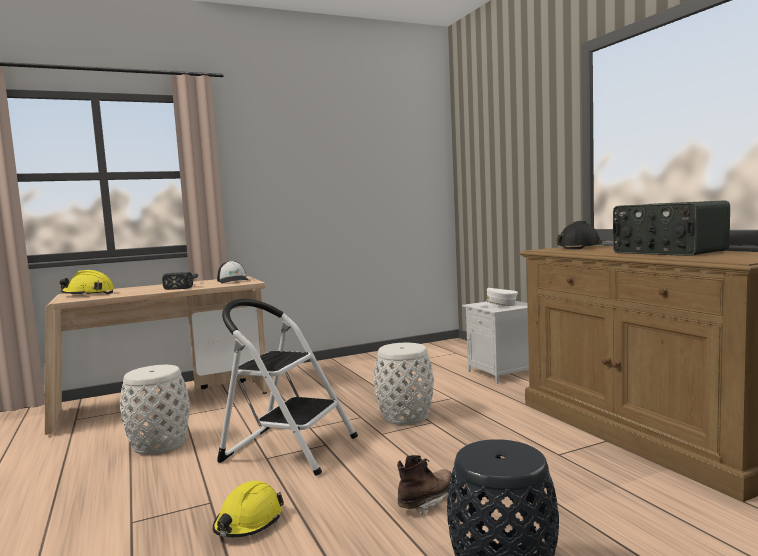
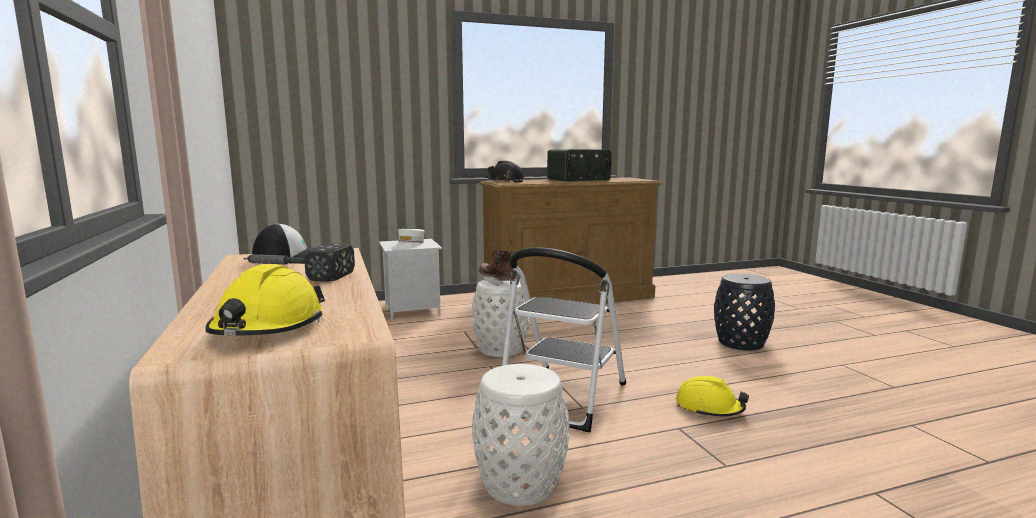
camera: 85 degrees left, 5 degrees up
(426, 501) = (664, 352): brown boot -> brown boot (496, 281)

